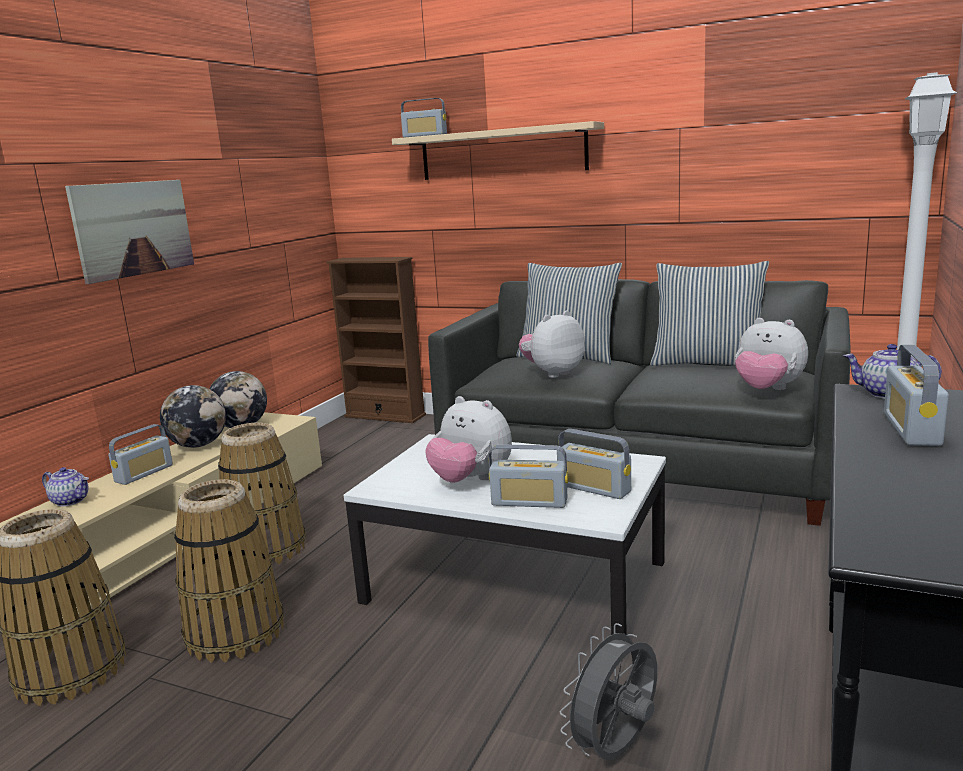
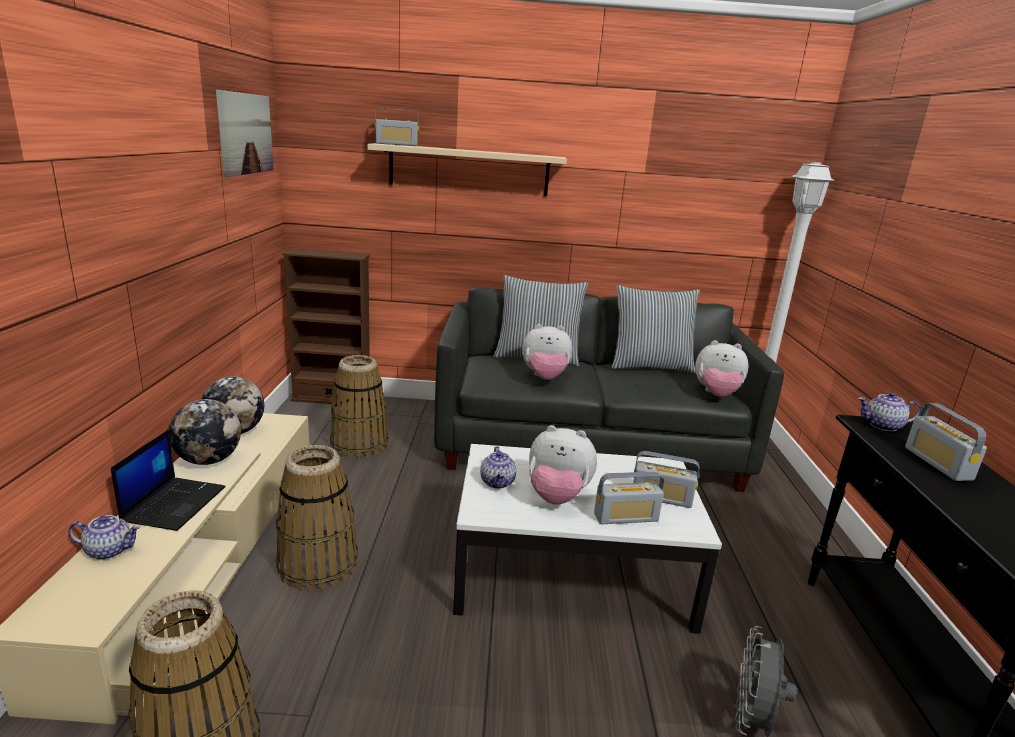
camera: 25 degrees left, 5 degrees up
(133, 228) = (142, 232): picture -> picture (245, 134)
(144, 473) = (174, 503): radio -> laptop
(236, 632) = (356, 668): basket -> basket (359, 444)
(420, 465) = (498, 482): none -> teapot
(552, 373) = (545, 378): plush toy -> plush toy turned 120 degrees counterclockwise

